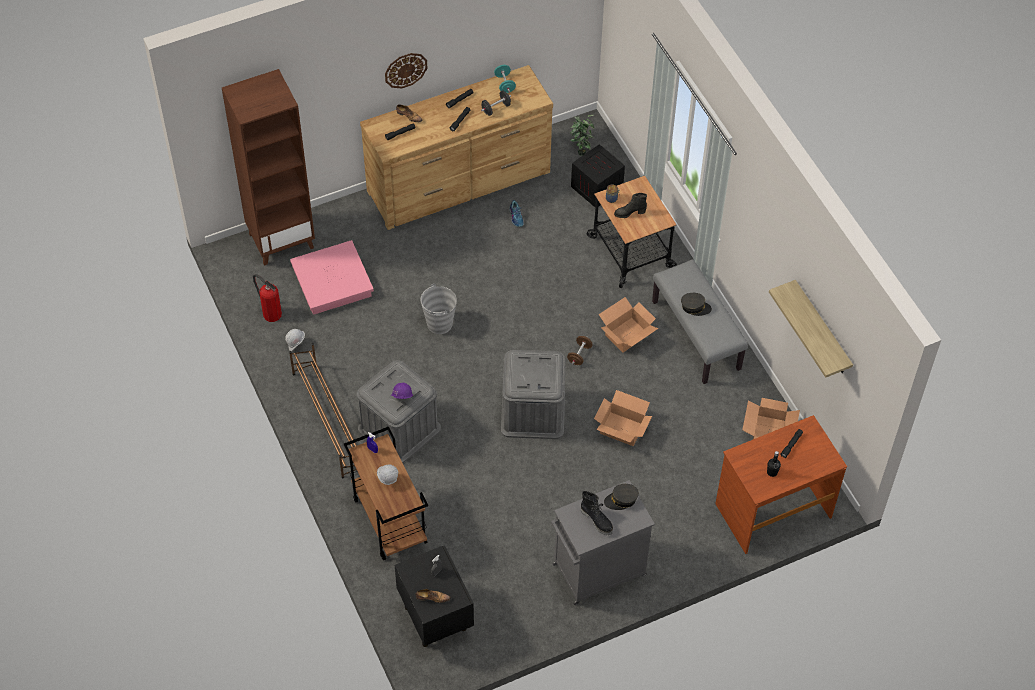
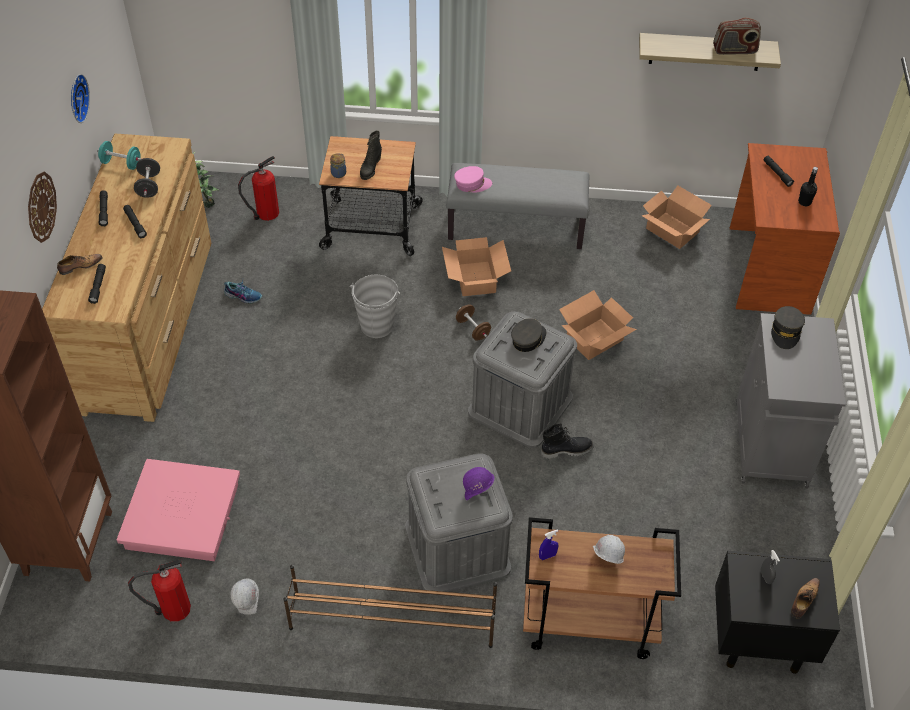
camera: 60 degrees left, 5 degrees down
(439, 323) = (333, 435): grey bucket -> grey bucket (376, 326)
(491, 30) = (76, 98): none -> wall clock
(597, 188) = (266, 214): crate -> fire extinguisher
(597, 520) = (804, 365): black boot -> black boot (566, 450)
(676, 280) = (472, 184): none -> pink cap
(695, 307) = (519, 186): grey cap -> grey cap (528, 339)
(819, 342) = (734, 50): none -> radio

